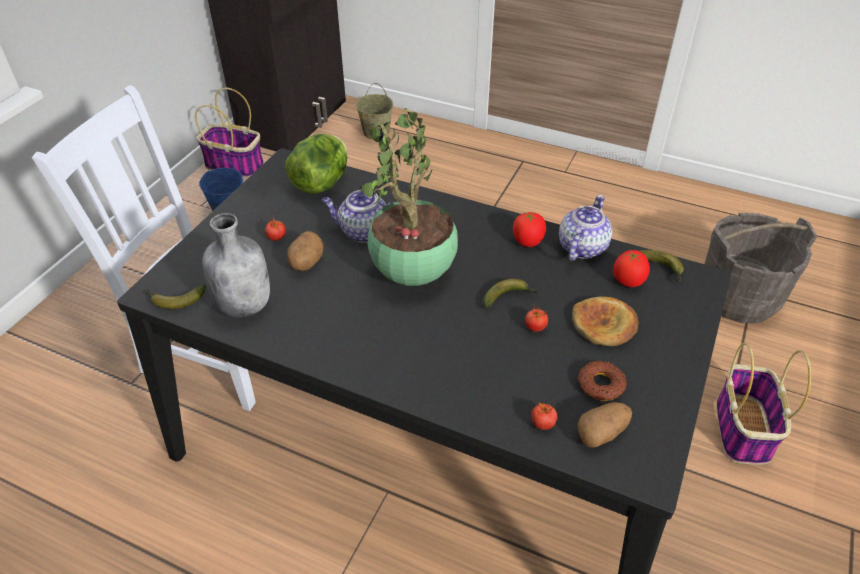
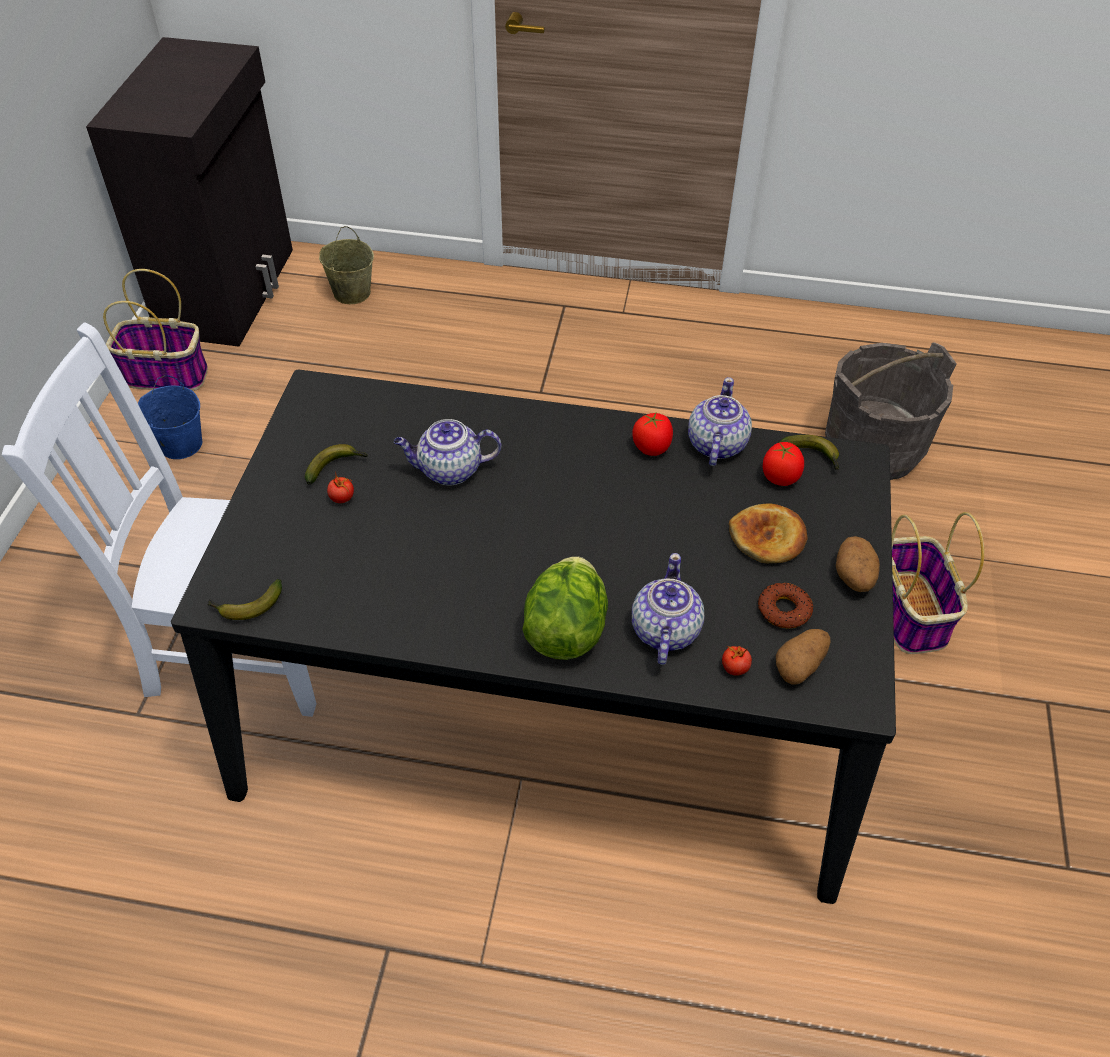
camera: 15 degrees left, 5 degrees up
(245, 304) = (338, 595): grey bottle -> none
(306, 263) = (393, 526): potato -> potato (854, 578)
(321, 183) = (369, 412): lettuce -> lettuce (565, 630)
(412, 275) = (529, 517): potted plant -> none
(491, 381) = (664, 631): none -> teapot
(509, 298) = (652, 525): banana -> banana (336, 467)
(535, 327) = (692, 556): tomato -> none

